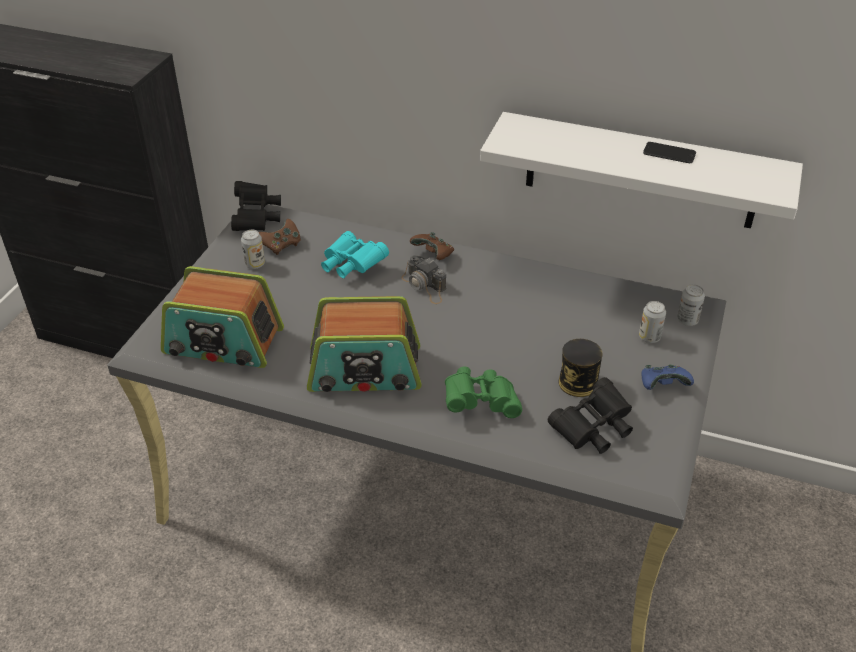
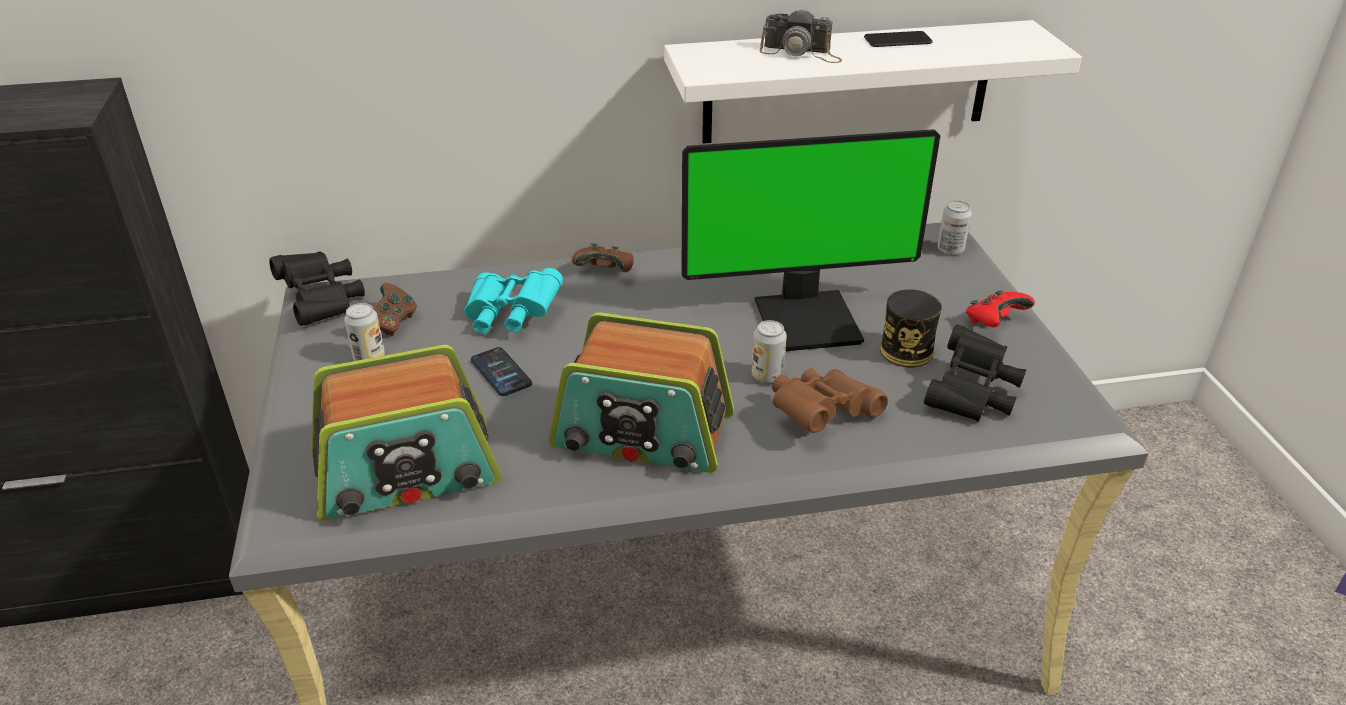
camera: 30 degrees left, 5 degrees down
(317, 301) = (501, 372): none -> phone
(365, 370) = (642, 432): radio -> radio turned 45 degrees clockwise
(425, 286) = (628, 309): camera -> camera (801, 52)
(481, 402) = (821, 414): green binoculars -> brown binoculars
(533, 335) = (807, 319): none -> monitor
(649, 337) = (931, 278): can -> can (767, 376)
(662, 386) = (994, 322): blue game controller -> red game controller

